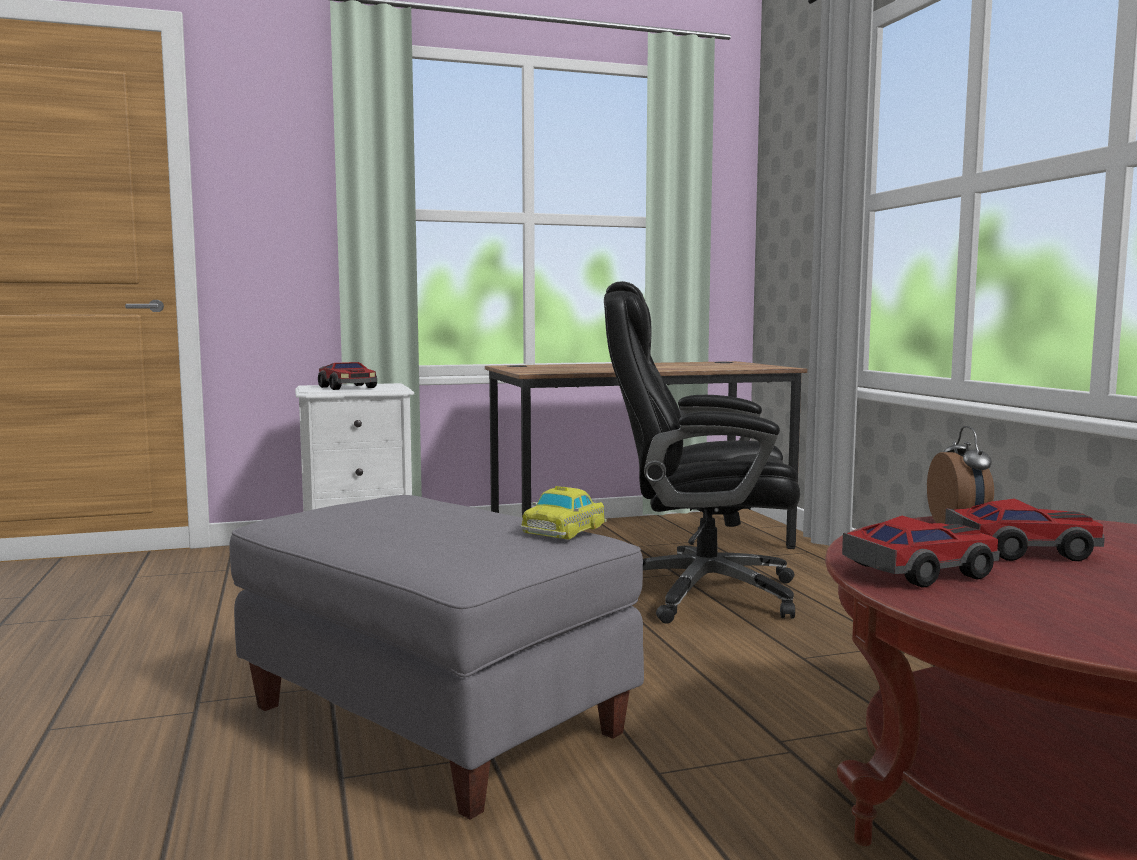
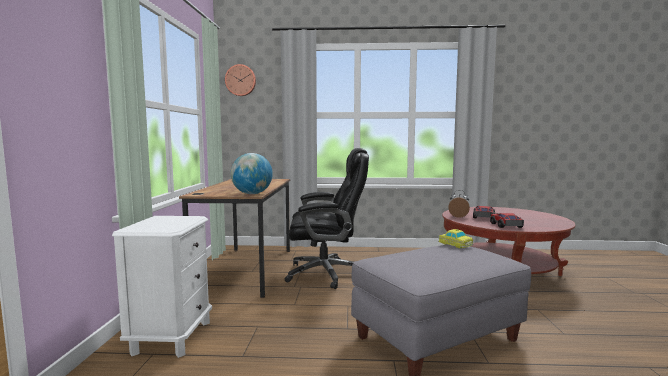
camera: 70 degrees left, 0 degrees up
(347, 387) = (166, 223): toy car -> none
(541, 371) = (252, 194): none -> globe
(698, 593) = (326, 273): black office chair -> black office chair turned 120 degrees counterclockwise
(783, 139) = (241, 80): none -> wall clock

